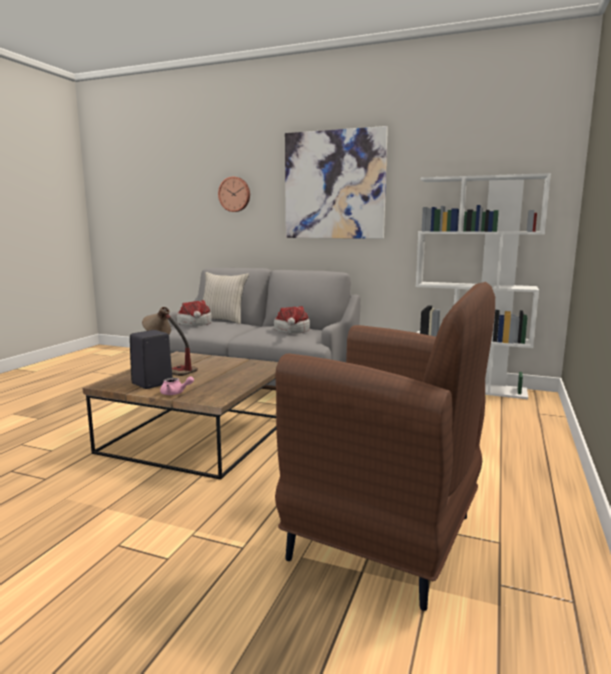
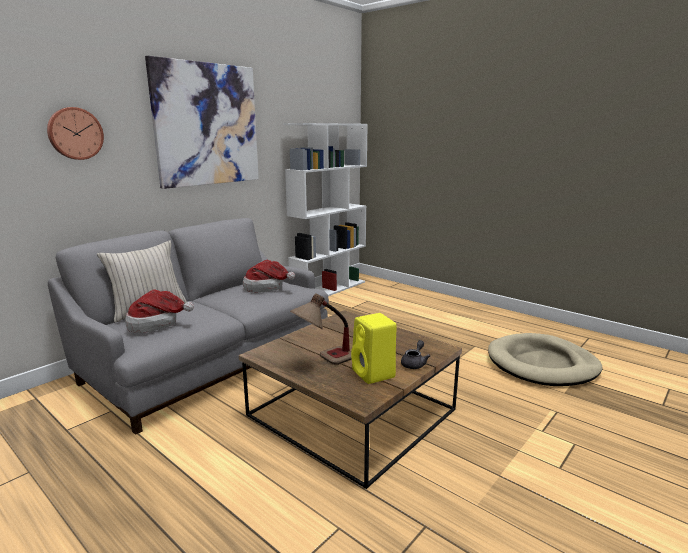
camera: 70 degrees left, 5 degrees up
(151, 383) = (374, 374): black speaker -> yellow speaker
(175, 393) = (414, 363): pink teapot -> grey teapot
(386, 538) = (542, 364): brown armchair -> beige dog bed

